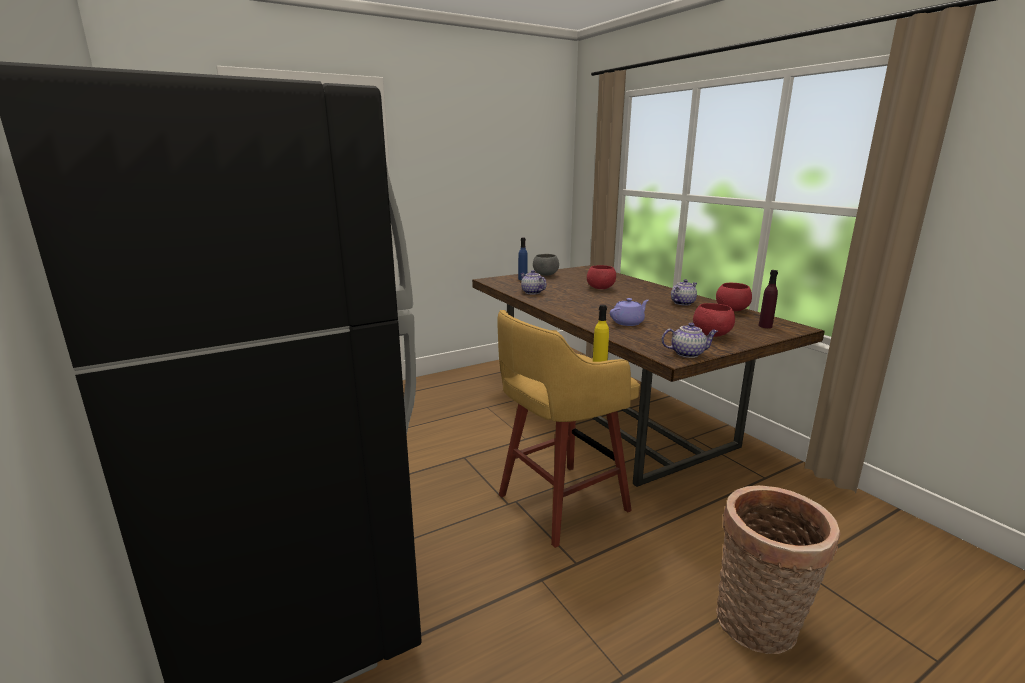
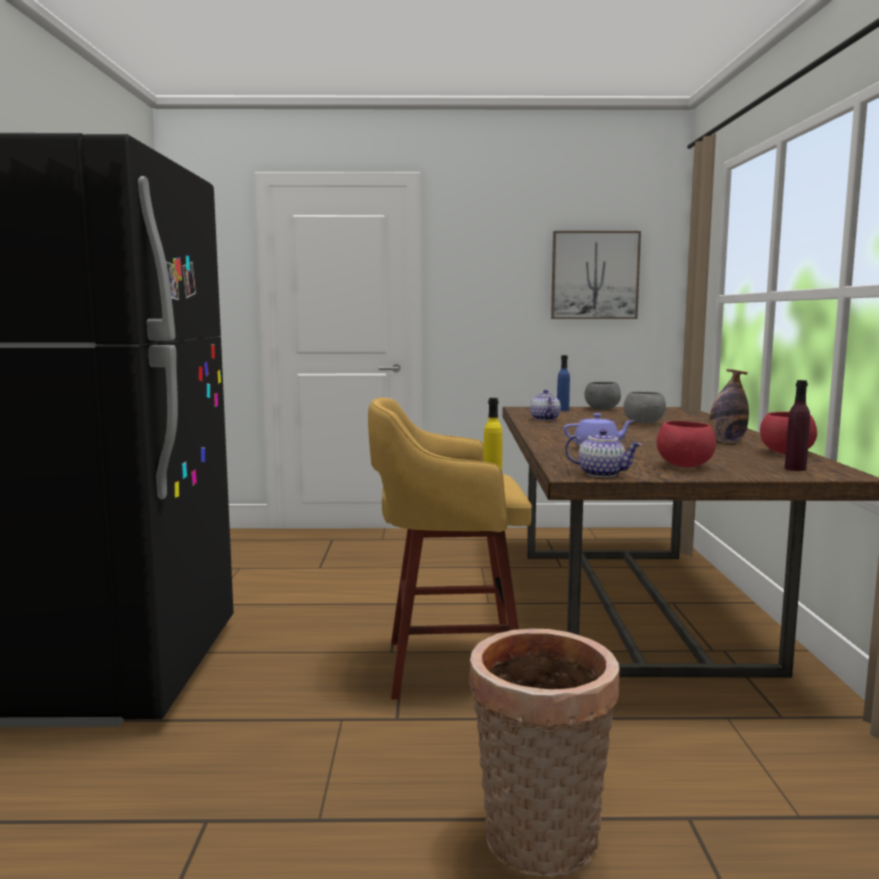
camera: 30 degrees right, 10 degrees down
(518, 169) = (594, 275): none -> picture
(601, 288) = (644, 423): red bowl -> grey bowl
(682, 303) = (726, 442): teapot -> bottle

